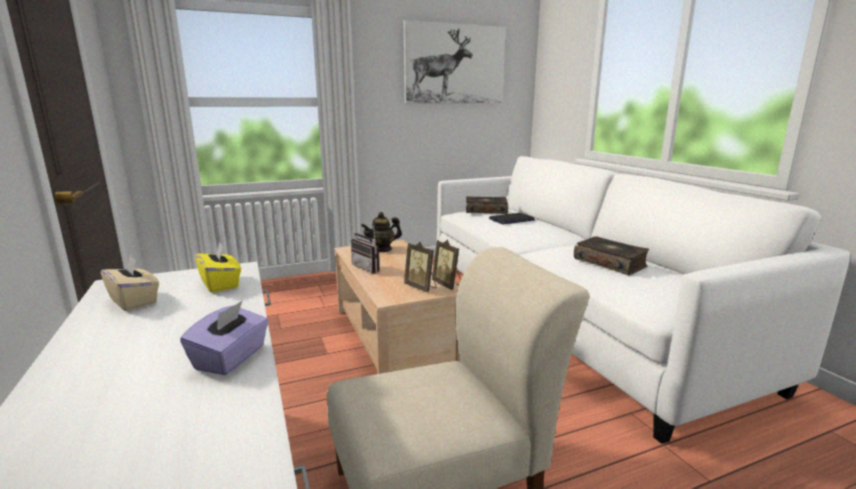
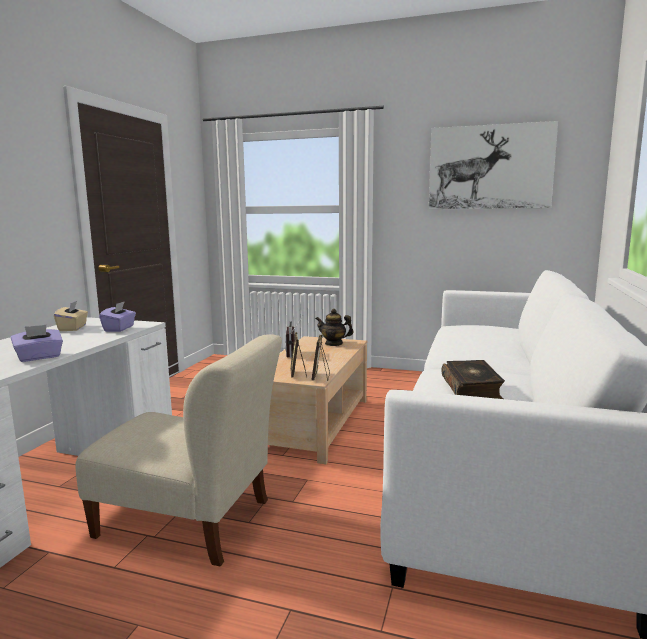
camera: 40 degrees right, 5 degrees down
(220, 284) = (119, 329): yellow tissue box -> purple tissue box
(486, 211) = (478, 327): book -> none
(511, 219) = (482, 338): laptop -> none

